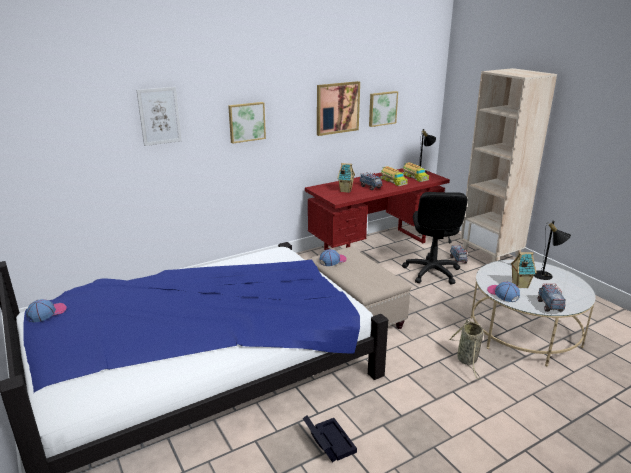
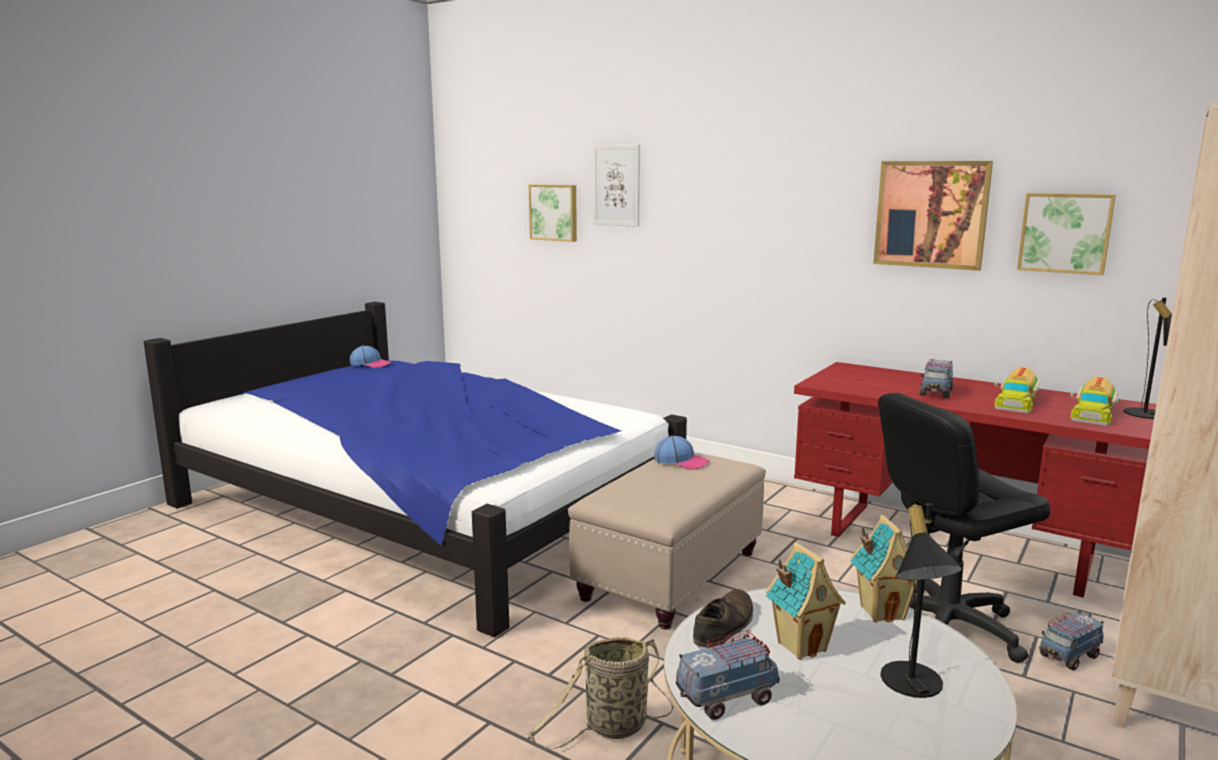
camera: 65 degrees right, 10 degrees down
(246, 122) = (738, 213): picture -> picture (554, 212)
(328, 441) = (309, 621): black storage box -> none
(345, 190) = (876, 382): toy house -> toy house (882, 612)
(502, 294) = (723, 626): cap -> brown shoe

